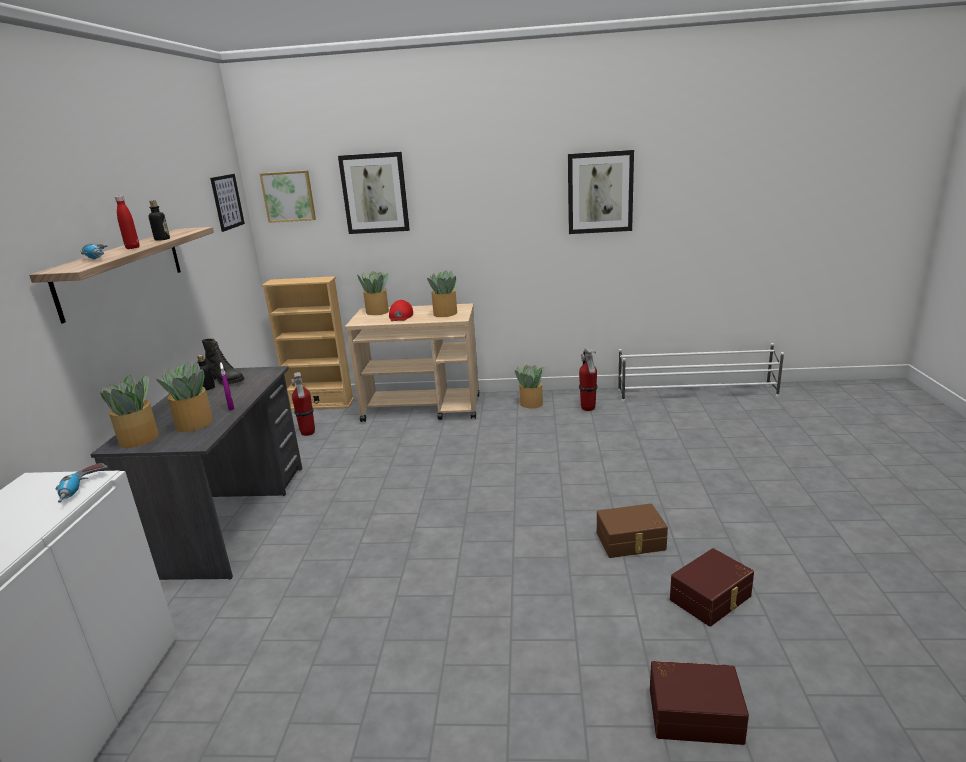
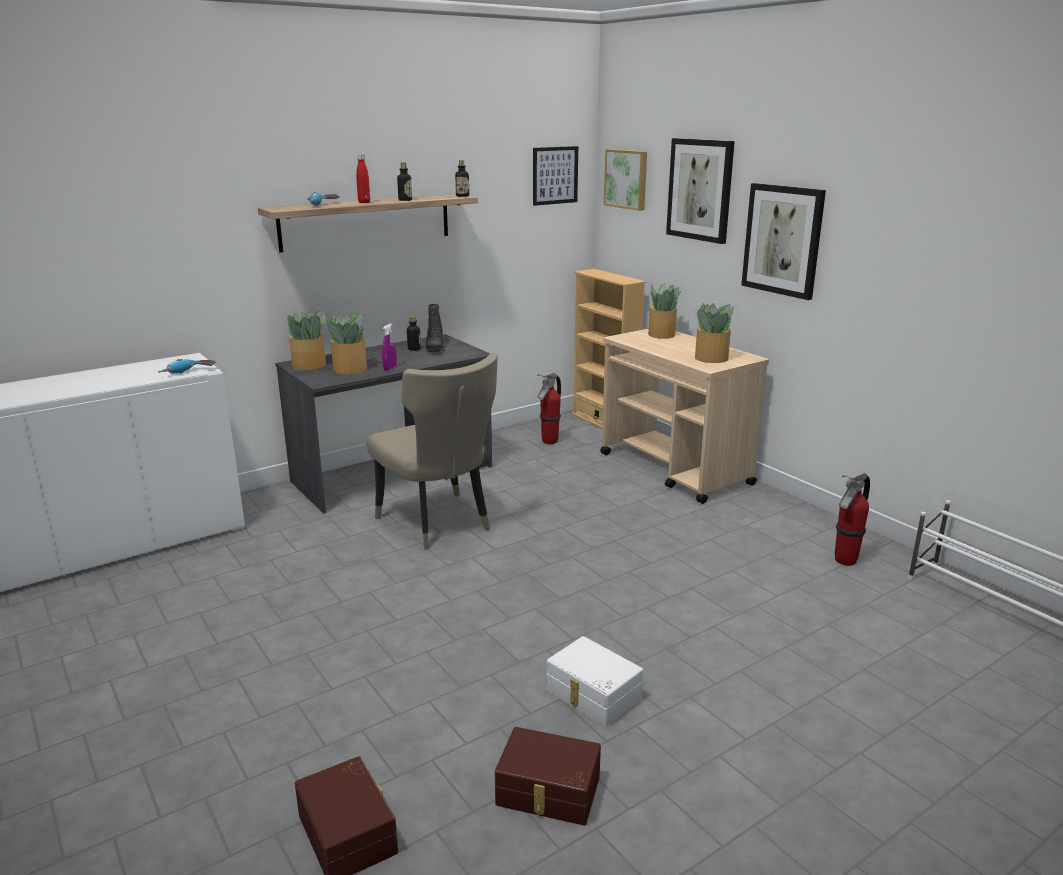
camera: 50 degrees right, 0 degrees up
(196, 228) = (462, 196): none -> bottle
(345, 524) = (438, 523): none -> beige chair
(400, 316) = (667, 346): red cap -> none
(531, 403) = (790, 520): potted plant -> none
(600, 192) = (970, 241): picture -> picture (783, 240)
(631, 542) = (592, 695): brown storage box -> white storage box

